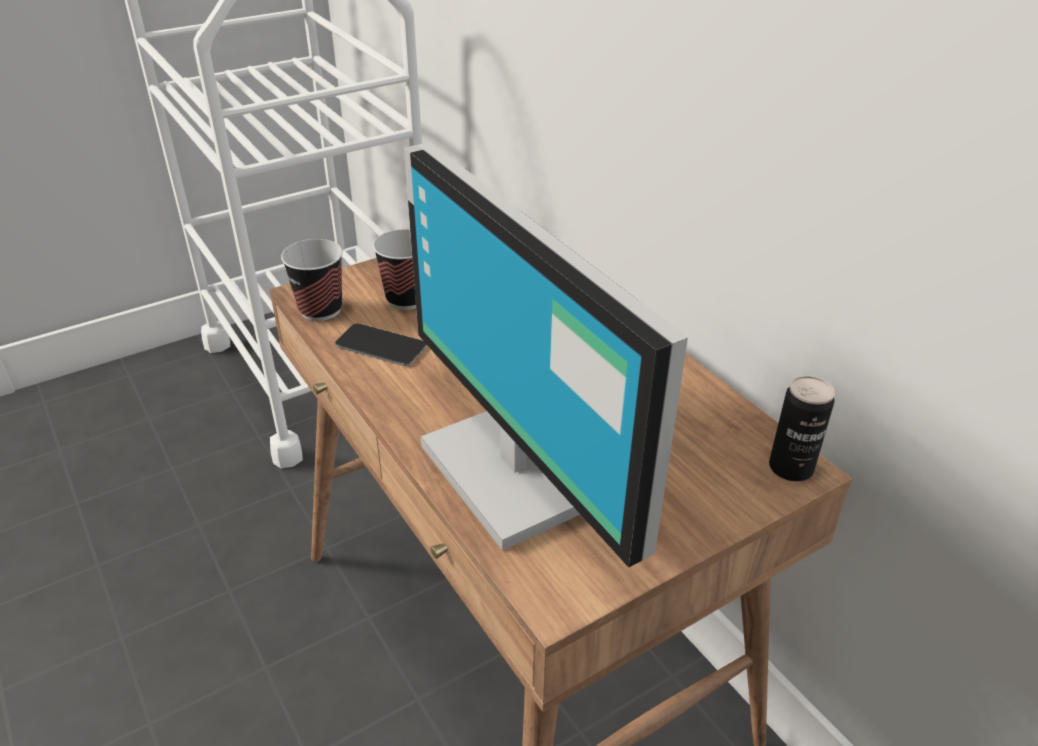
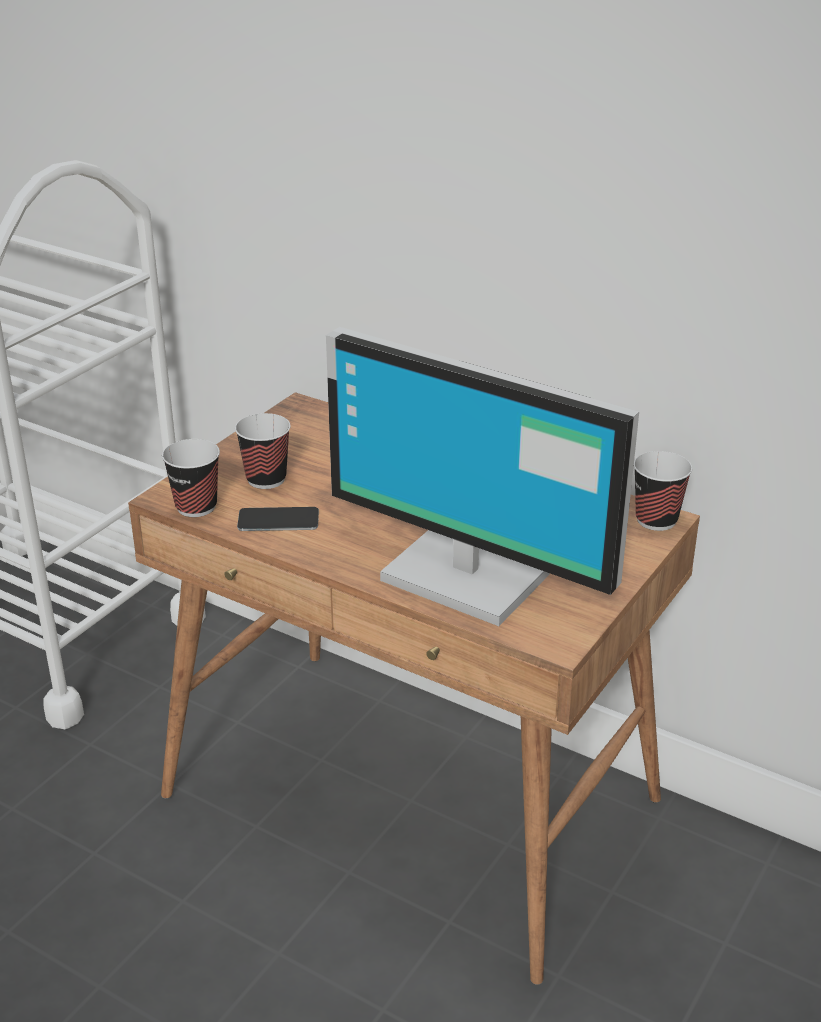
camera: 25 degrees left, 5 degrees down
(790, 468) = (656, 520): can -> cup

